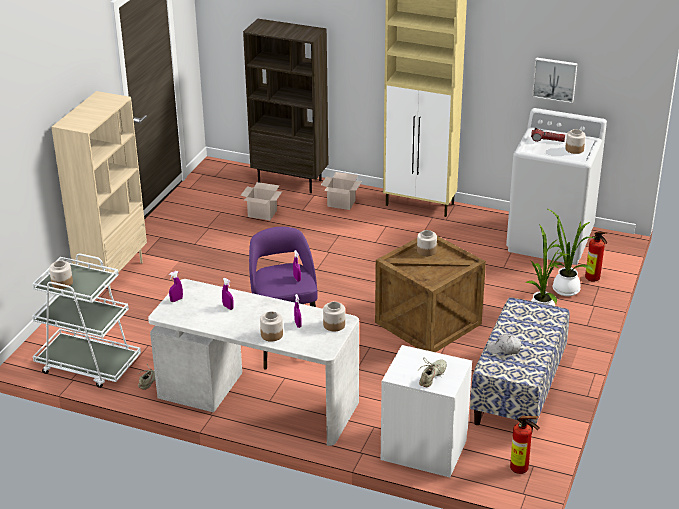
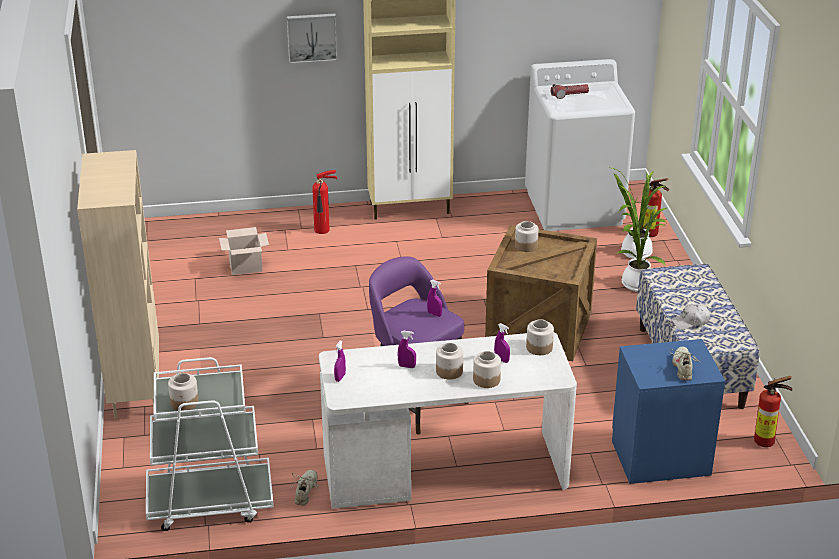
camera: 30 degrees left, 0 degrees up
(290, 181) = (243, 222): brown bookcase -> none
(340, 203) = (323, 231): cardboard box -> fire extinguisher
(424, 449) = (660, 456): white nightstand -> blue nightstand
(555, 79) = (553, 26): picture -> picture (312, 37)
(574, 149) = (604, 98): jar -> jar (449, 371)

